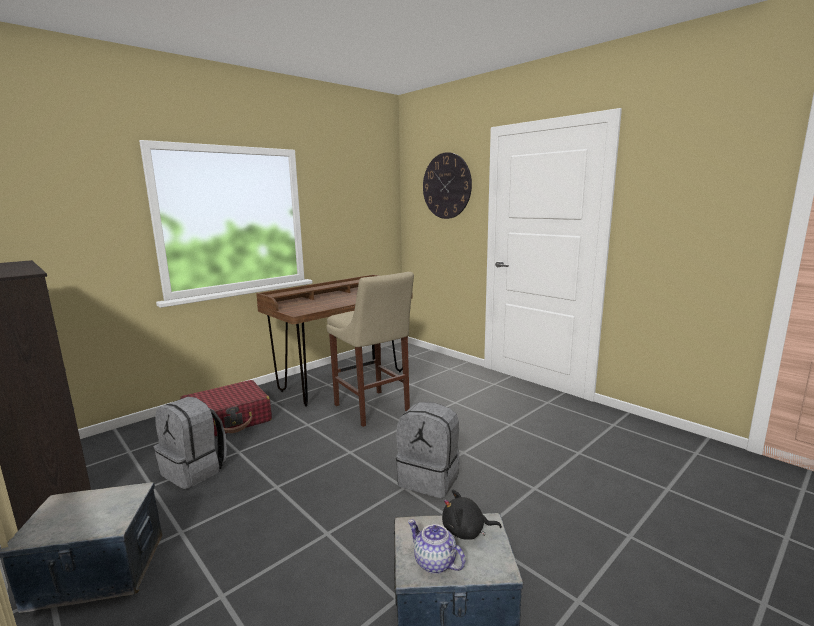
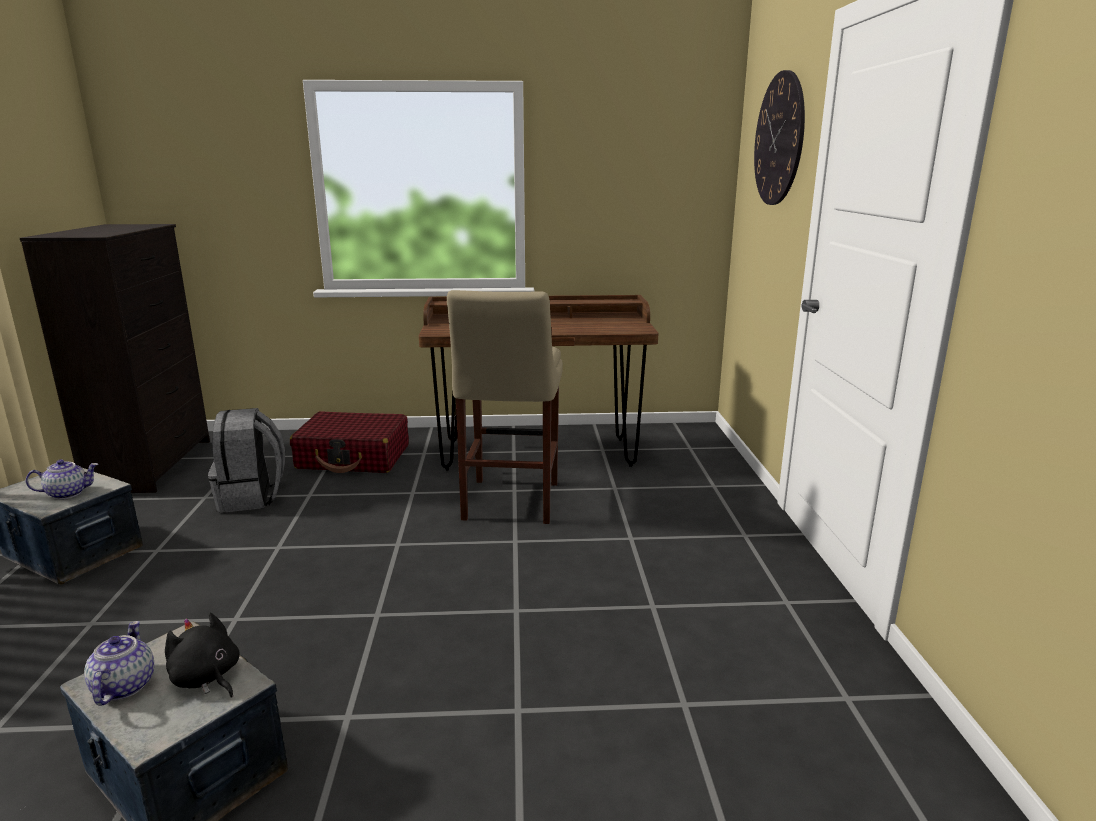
camera: 40 degrees right, 5 degrees up
(107, 510) = (68, 493): none -> teapot
(430, 479) = (419, 621): grey backpack -> none

